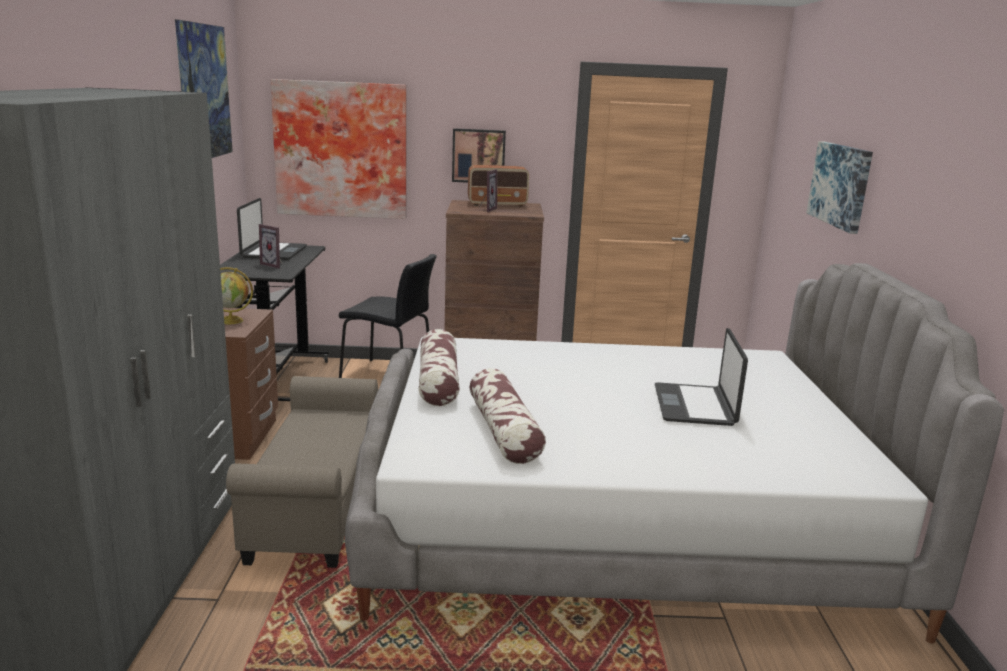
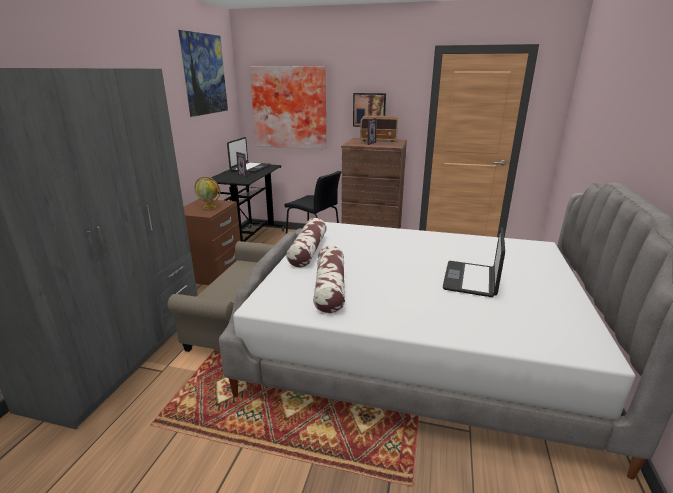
camera: 15 degrees right, 5 degrees up
(841, 185) = (609, 124): picture -> none

